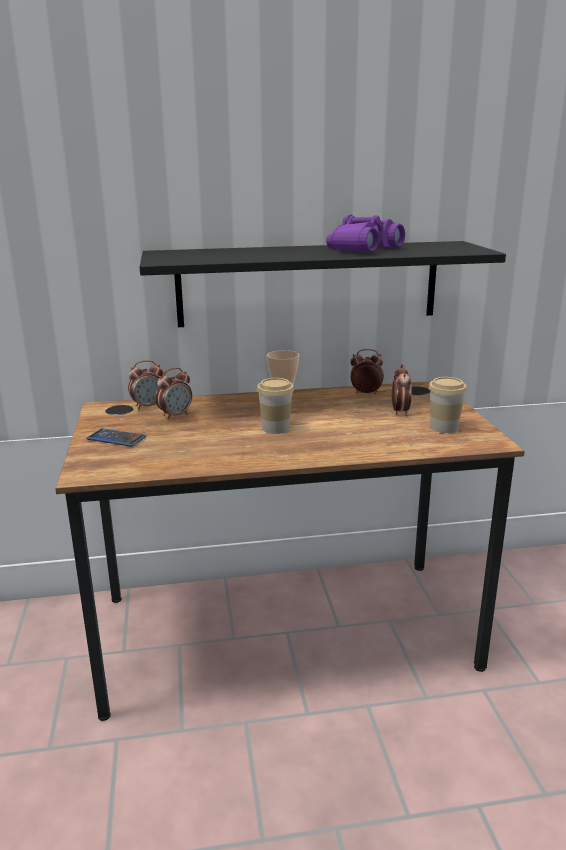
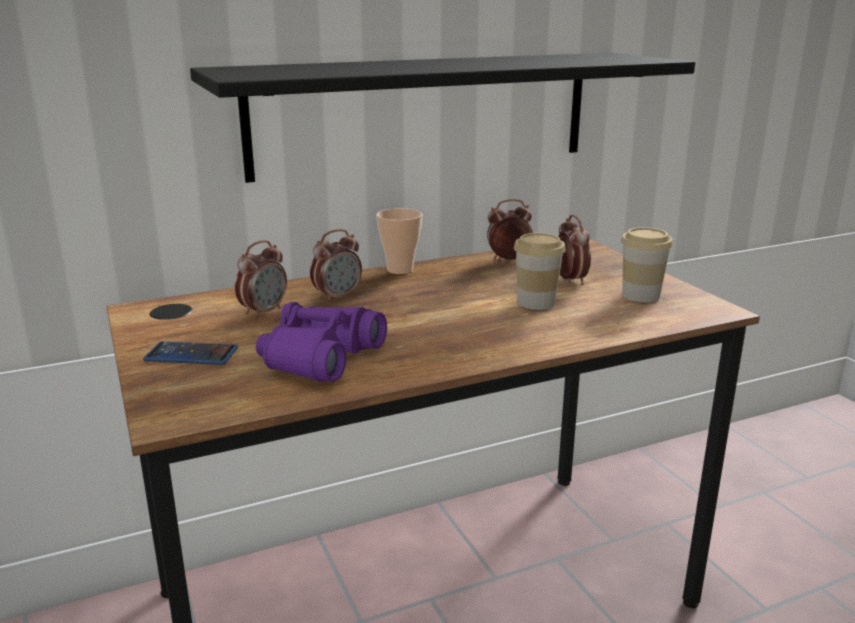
camera: 15 degrees left, 0 degrees up
(148, 406) = (214, 302): alarm clock -> alarm clock (337, 297)
(275, 428) = (422, 317): cup -> cup (536, 302)
(363, 249) = (508, 60): purple binoculars -> purple binoculars (320, 357)

